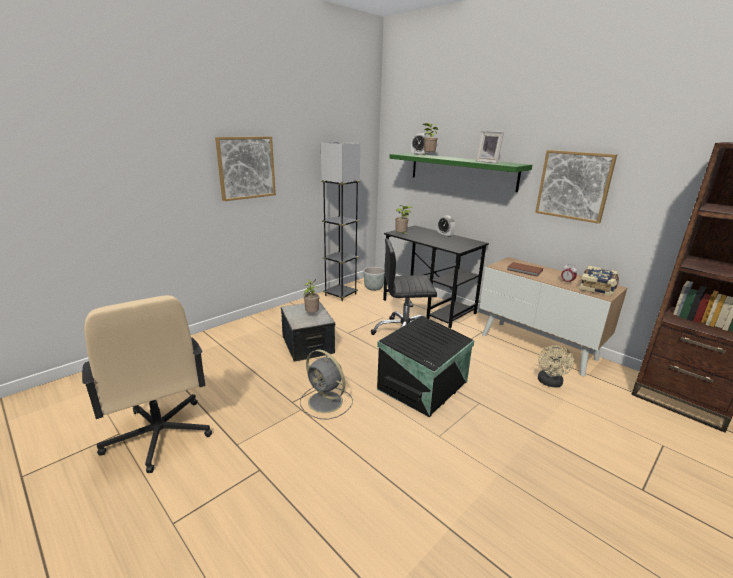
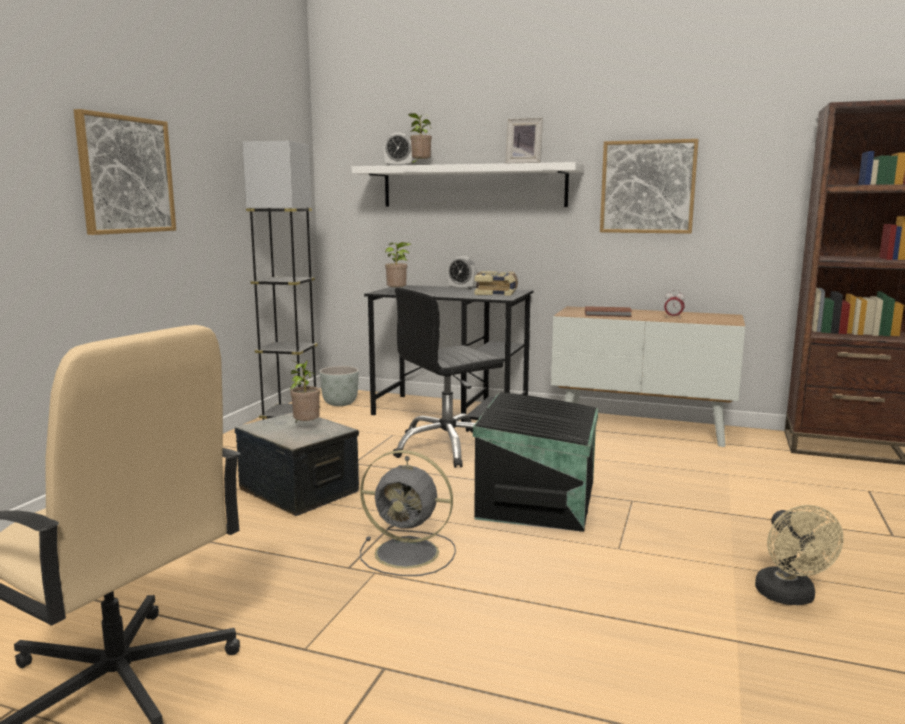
camera: 25 degrees left, 10 degrees down
(461, 171) = (473, 186): green shelf -> white shelf
(550, 383) = (694, 461): beige fan -> beige fan (789, 597)
(598, 288) = (714, 317): book -> book (497, 293)

